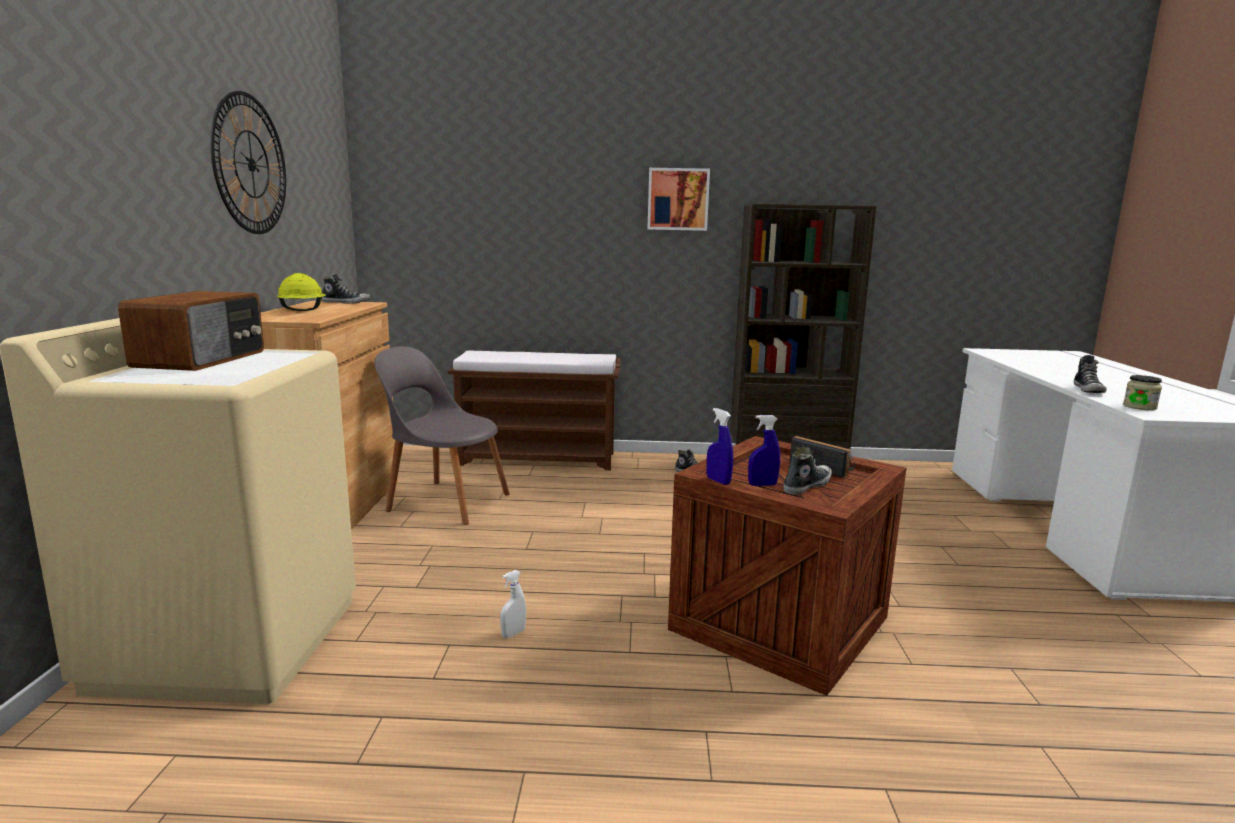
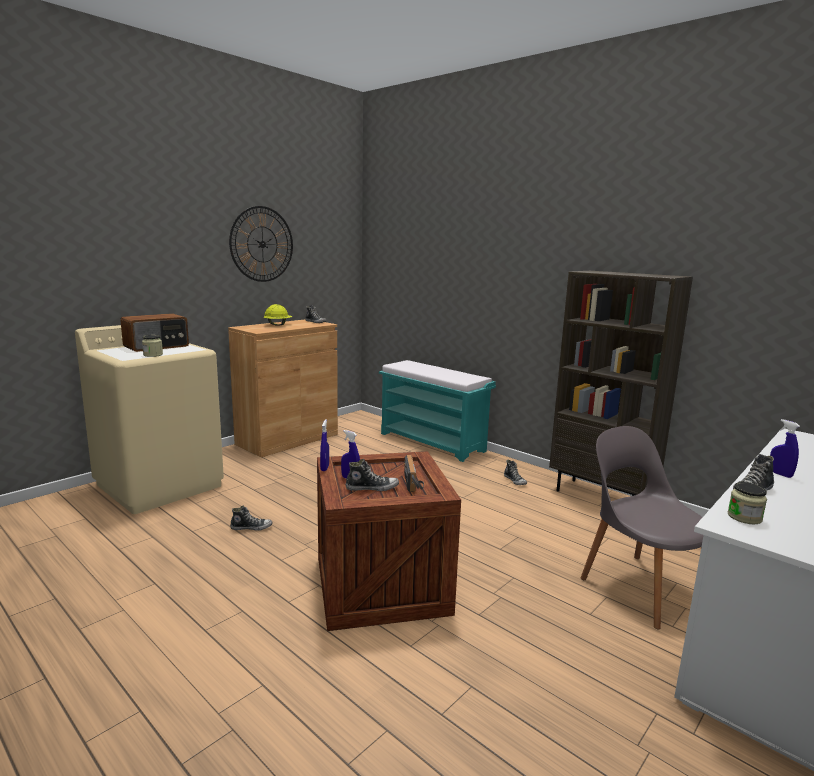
camera: 40 degrees right, 0 degrees up
(257, 370) = (153, 355): none -> jar
(445, 501) = (339, 452): grey chair -> grey chair (640, 586)
(513, 633) = (251, 527): white spray bottle -> shoe
(539, 458) = (433, 442): brown bench -> turquoise bench
(678, 199) = (541, 264): picture -> none
(1061, 376) = (780, 474): none -> blue spray bottle

